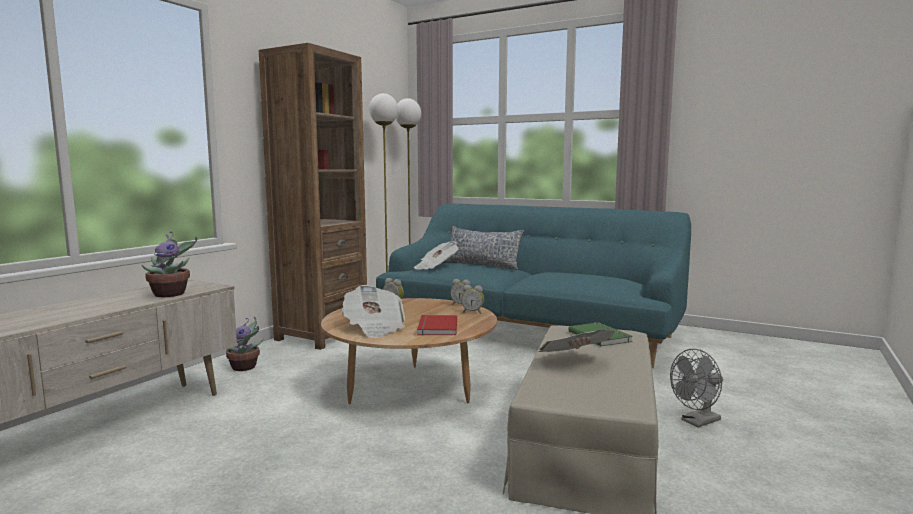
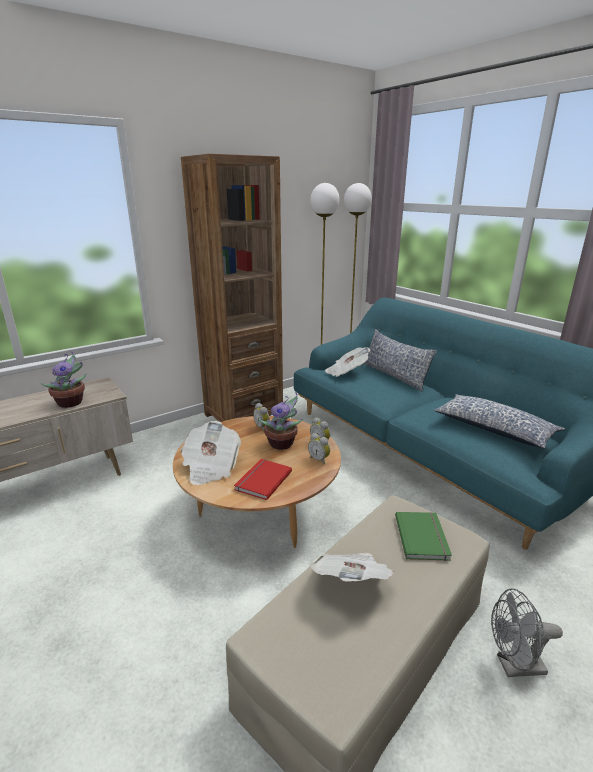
camera: 25 degrees right, 15 degrees up
(245, 367) = (162, 445): potted plant -> potted plant (282, 444)
(597, 279) = (494, 430): none -> pillow

